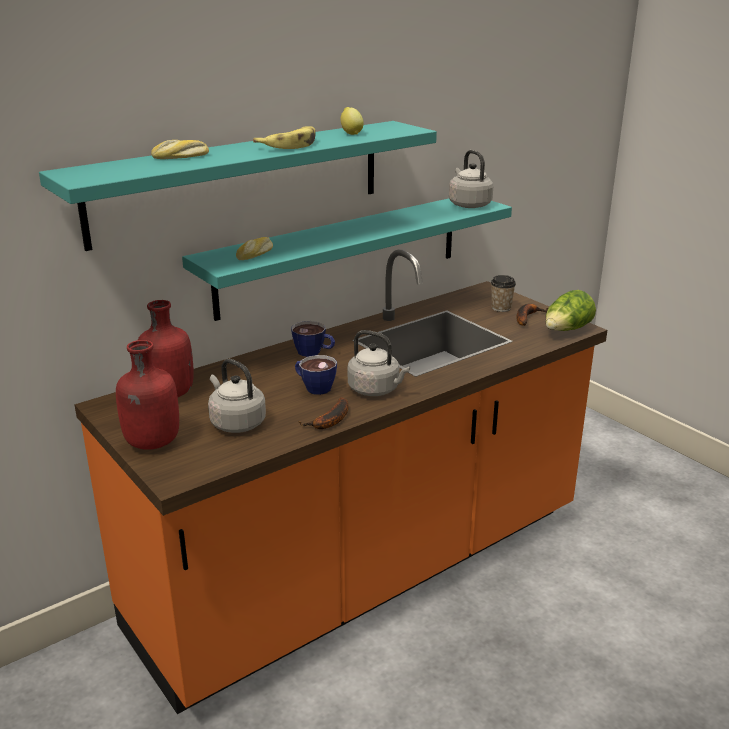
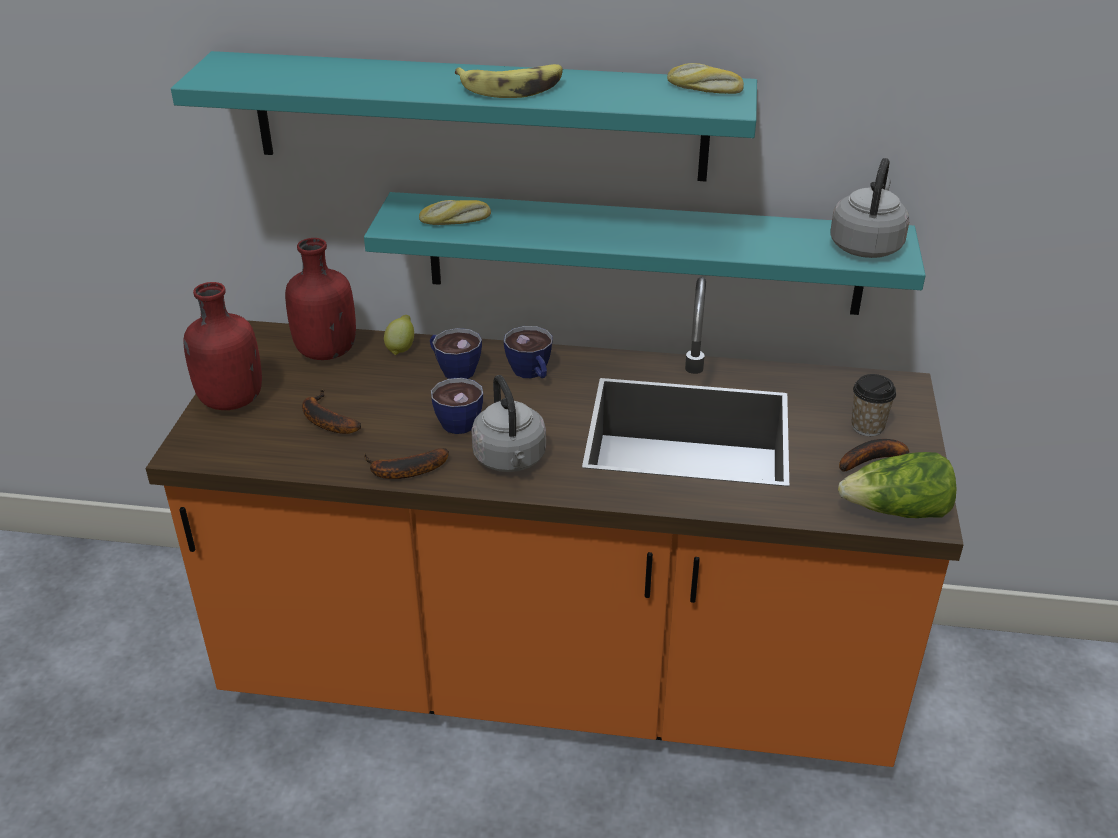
camera: 45 degrees right, 10 degrees up
(181, 157) = (362, 71): bread -> bread (704, 89)
(236, 422) = (324, 420): grey kettle -> banana
(266, 369) = (453, 369): none -> cup
(351, 133) = (632, 89): lemon -> lemon (401, 348)

